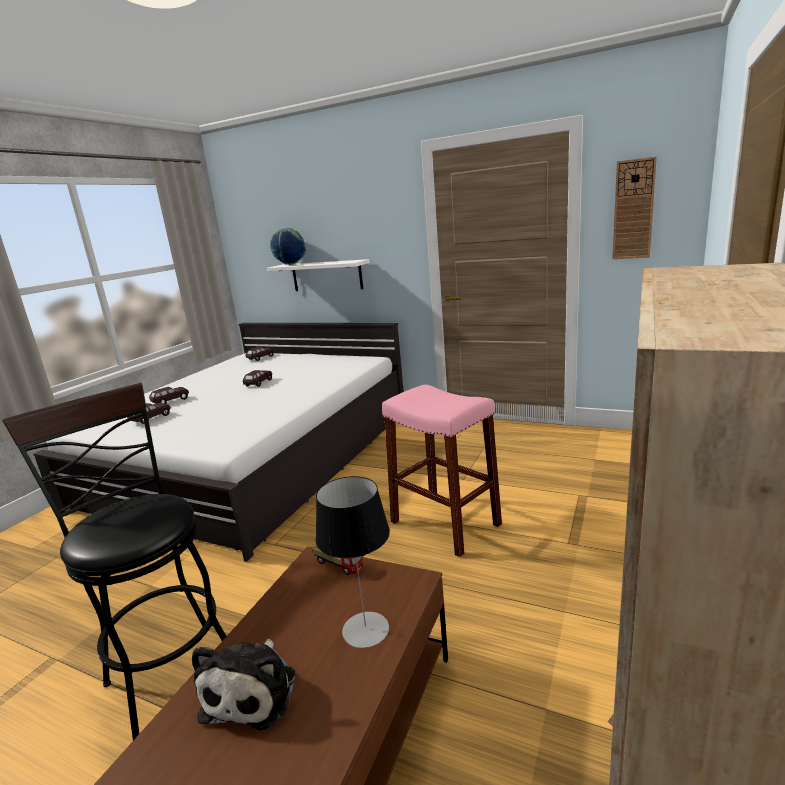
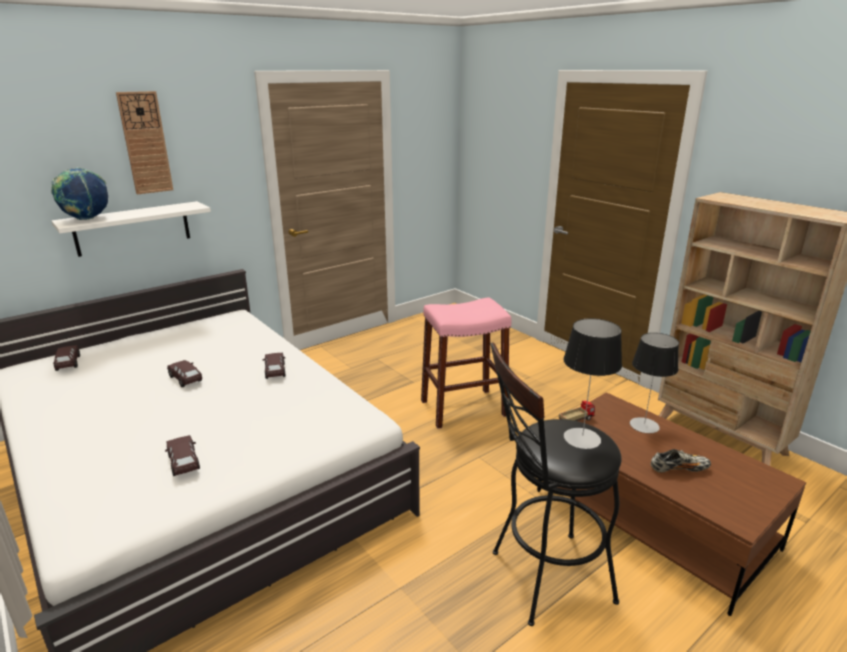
camera: 65 degrees left, 5 degrees up
(131, 524) = (582, 438): none -> table lamp
(170, 401) = (135, 443): brown toy car -> brown toy car (275, 371)
(253, 690) = (679, 469): plush toy -> shoe
(633, 210) = (422, 146): wall clock -> wall clock (145, 143)

